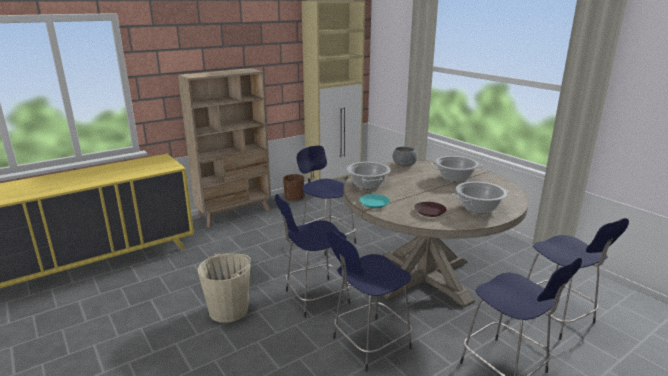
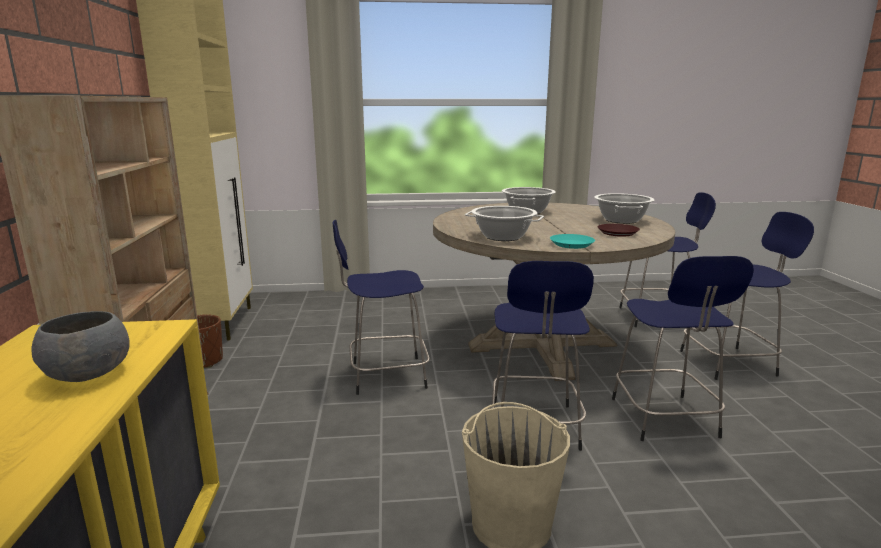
camera: 60 degrees left, 5 degrees down
(404, 165) = (456, 216): grey bowl -> grey bowl (90, 374)

